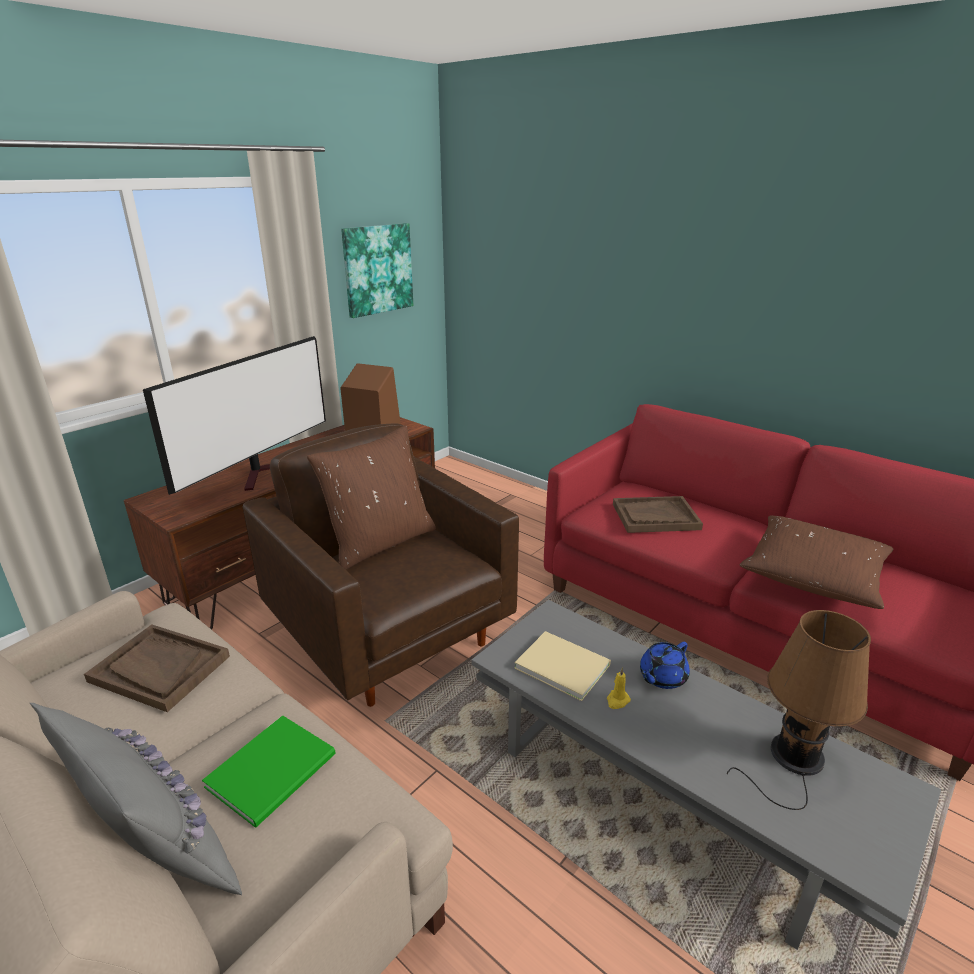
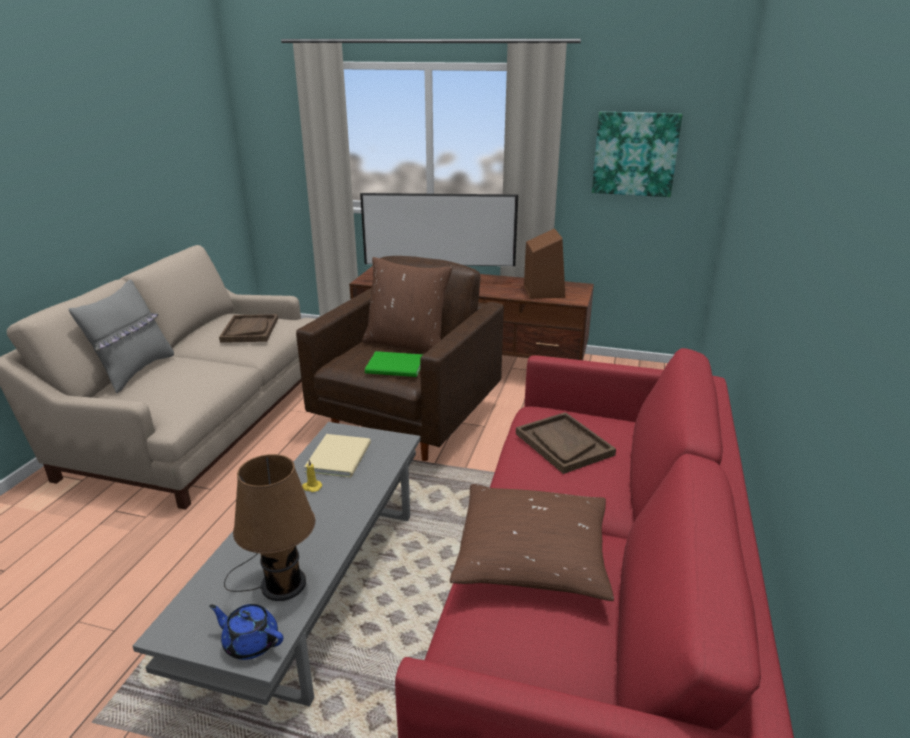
camera: 65 degrees right, 0 degrees up
(276, 770) = (187, 377): green book -> green book (396, 367)
(662, 677) = (349, 504): blue teapot -> blue teapot (250, 642)

